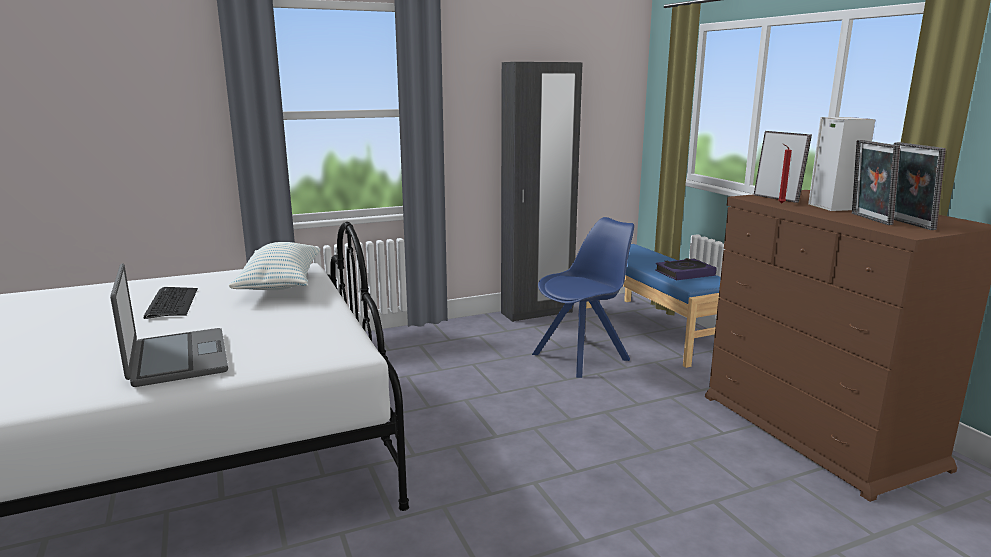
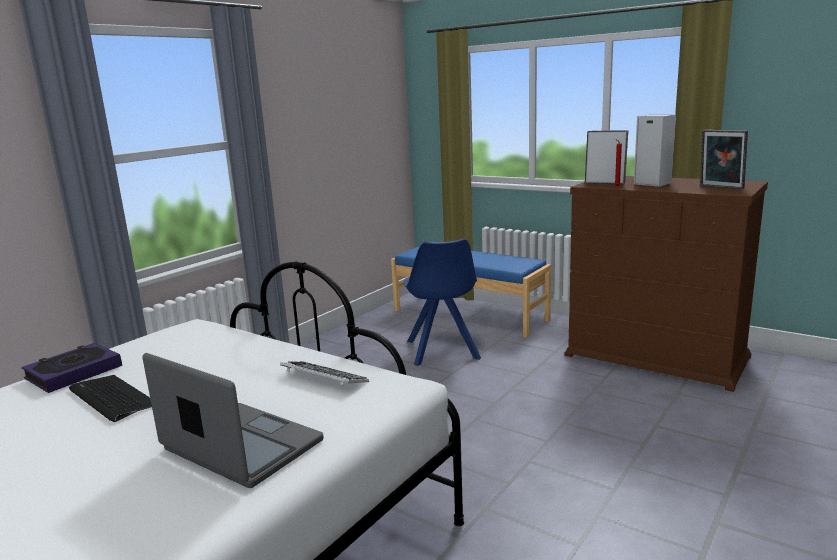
camera: 30 degrees left, 0 degrees up
(280, 284) = (206, 347): pillow -> none
(307, 329) = (324, 379): none -> keyboard
(537, 313) = (360, 325): black wardrobe -> none
(583, 356) = (442, 351): blue chair -> blue chair turned 150 degrees clockwise
(684, 273) = (498, 260): book -> book (74, 372)
(868, 219) = (693, 188): picture frame -> none

